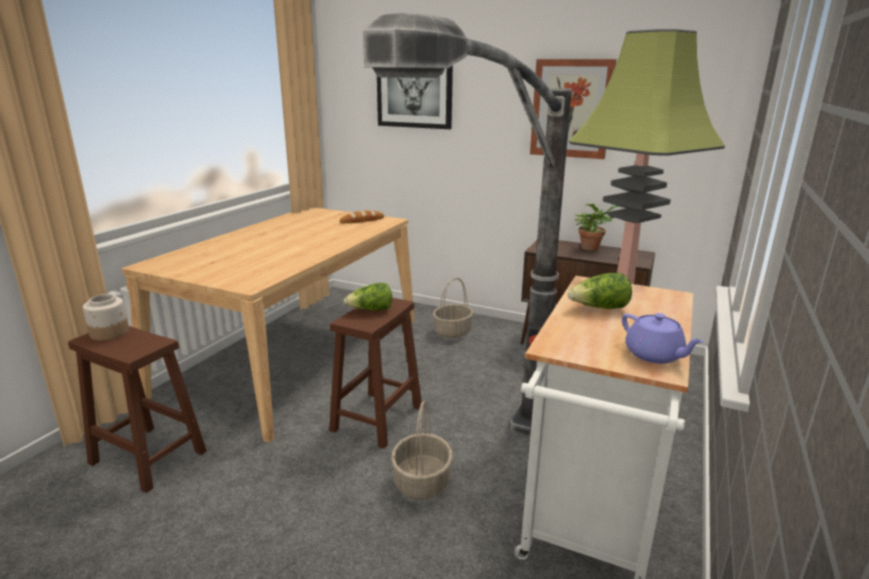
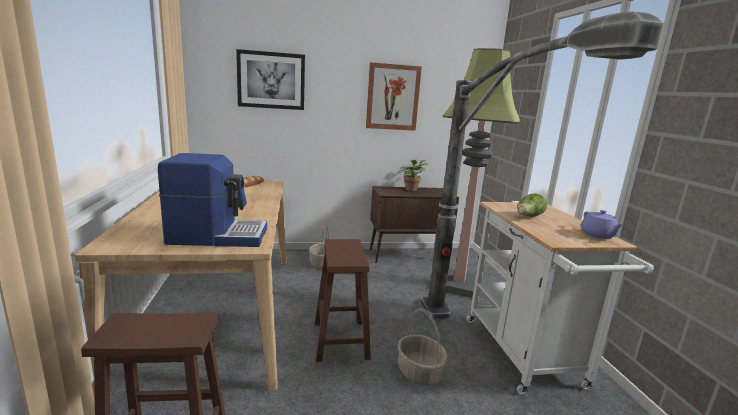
camera: 35 degrees left, 5 degrees down
(110, 333) = (126, 325): jar -> none
(239, 270) = (218, 236): none -> coffee machine
(371, 310) = (341, 250): lettuce -> none
(654, 355) = (598, 235): purple teapot -> purple teapot turned 60 degrees clockwise

